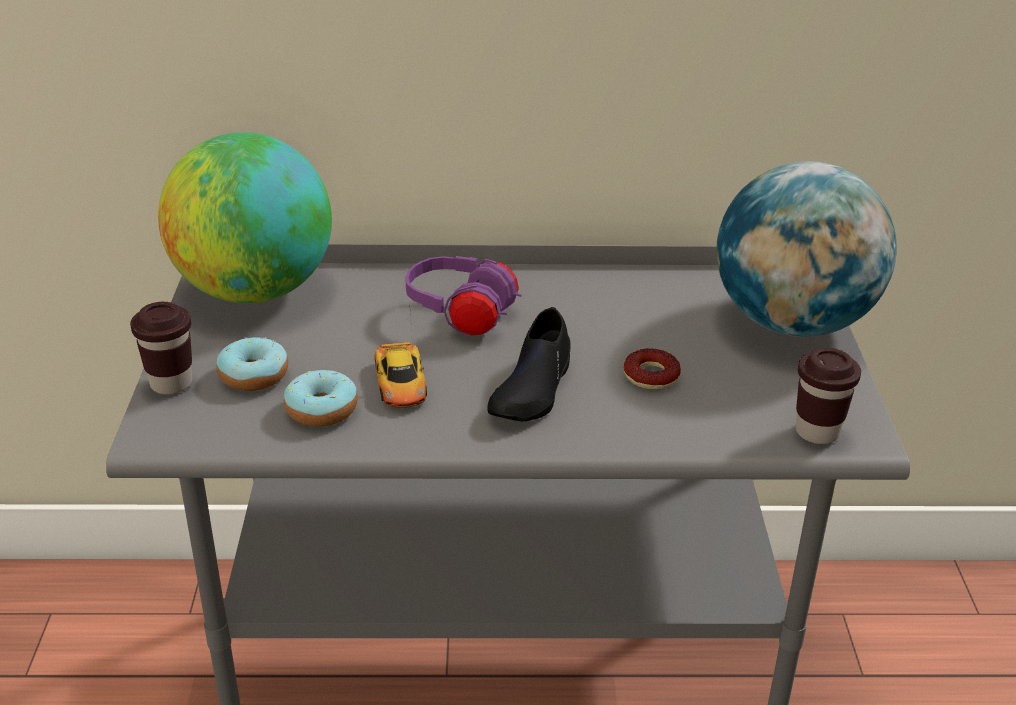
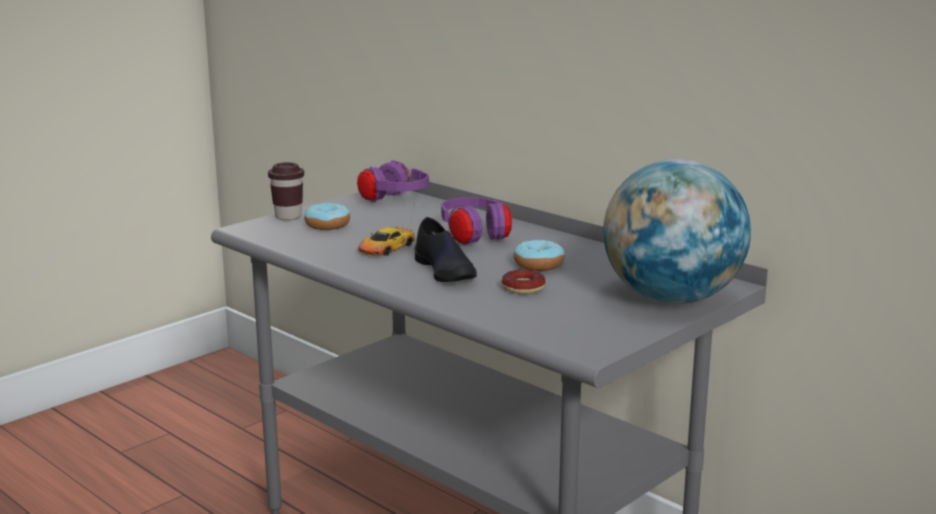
camera: 45 degrees right, 15 degrees down
(254, 291) = (394, 201): globe -> purple headphones
(321, 409) = (329, 244): donut -> donut (538, 265)
(532, 389) = (445, 271): black shoe -> black shoe turned 90 degrees counterclockwise
(817, 432) = (567, 338): brown cup -> none

